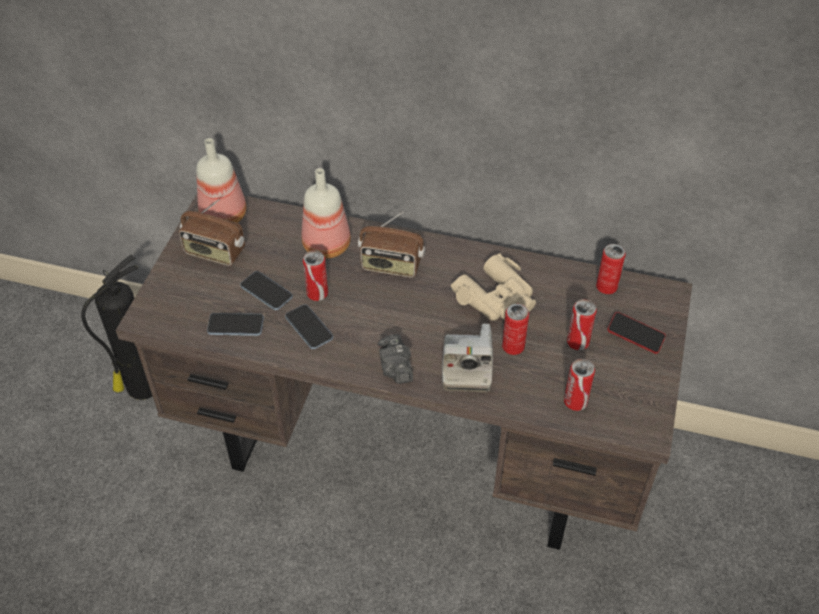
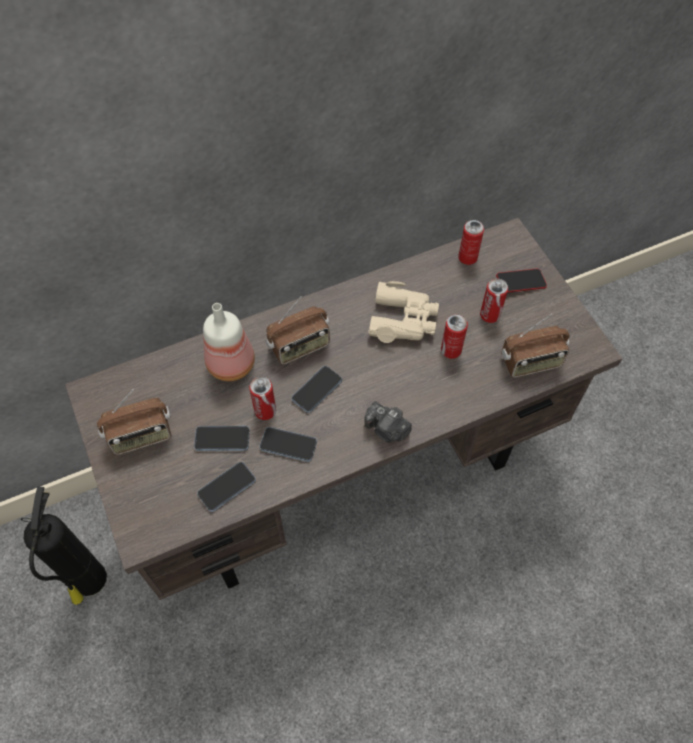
camera: 40 degrees left, 10 degrees up
(224, 214) = (114, 395): bottle -> none
(371, 304) = (317, 390): none -> phone
(466, 367) = (435, 390): camera -> none
(575, 402) = (531, 362): can -> radio

